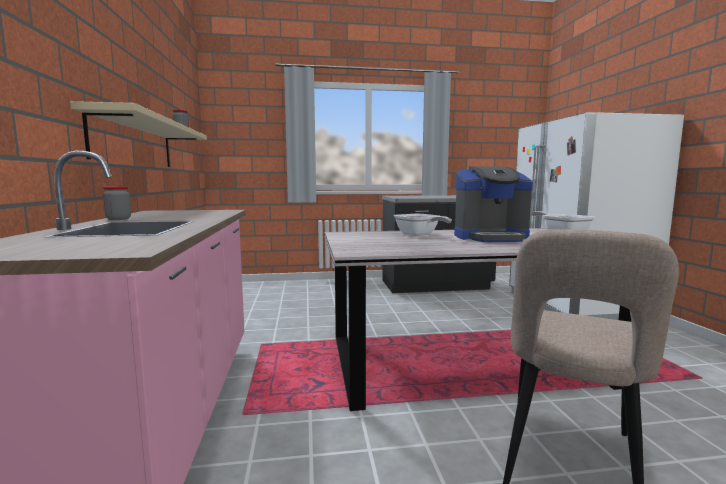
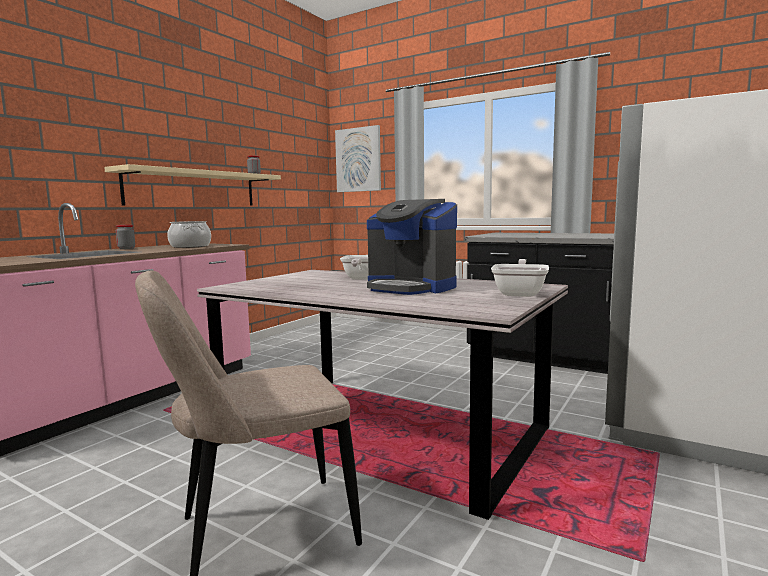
camera: 40 degrees right, 0 degrees up
(195, 213) = (190, 246): none -> cooking pot
(238, 126) = (358, 160): none -> picture

